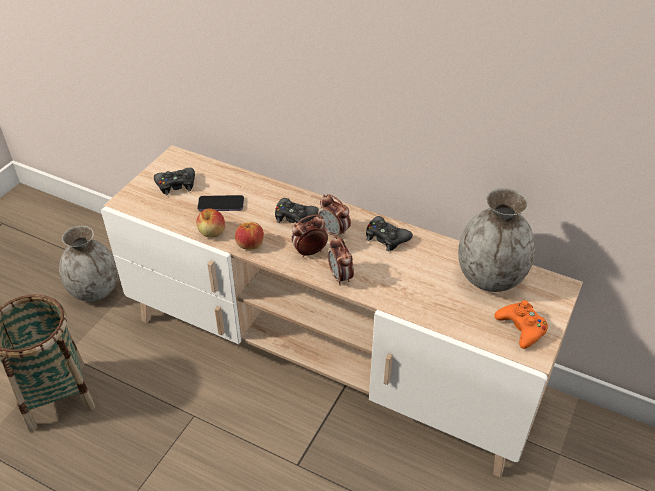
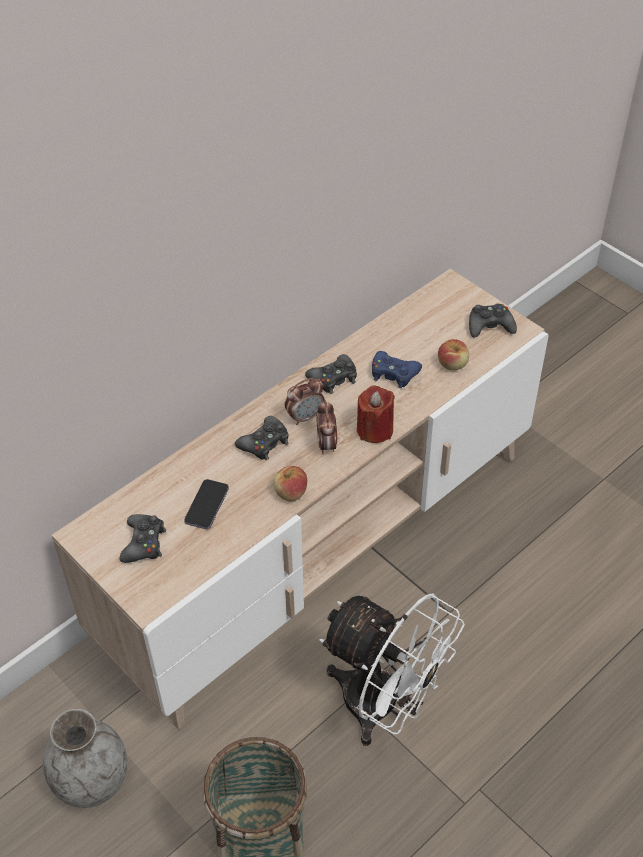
camera: 70 degrees left, 5 degrees up
(190, 440) = (384, 706): none -> white fan
(212, 232) = (253, 523): apple -> apple (452, 364)
(340, 277) = (374, 430): alarm clock -> red candle
(414, 273) = (393, 373): none -> blue game controller
(490, 278) = (421, 323): grey vase -> none
(521, 328) = (490, 326): orange game controller -> black game controller

